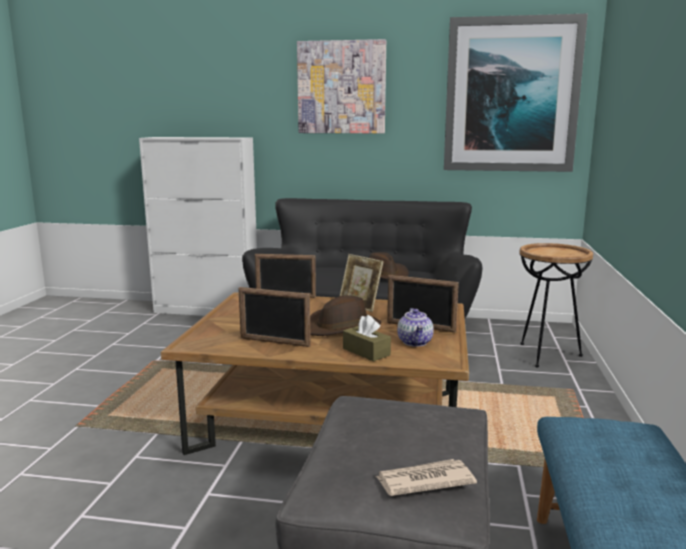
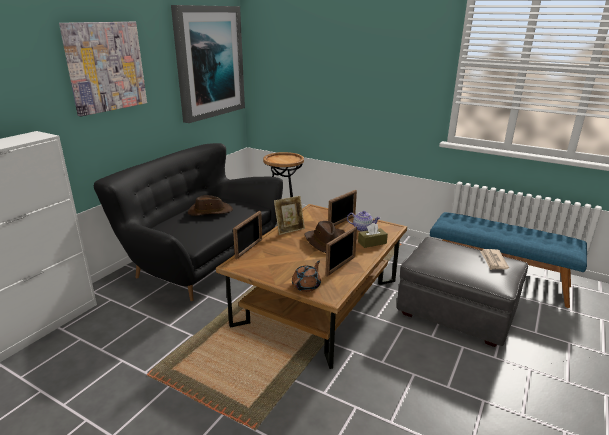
camera: 70 degrees left, 10 degrees up
(209, 331) = (306, 286): none -> brown teapot

